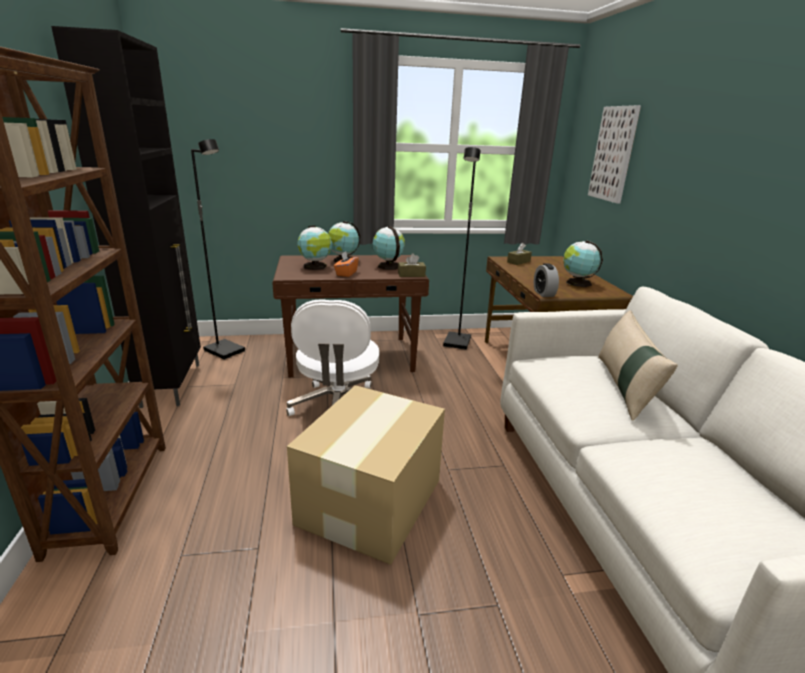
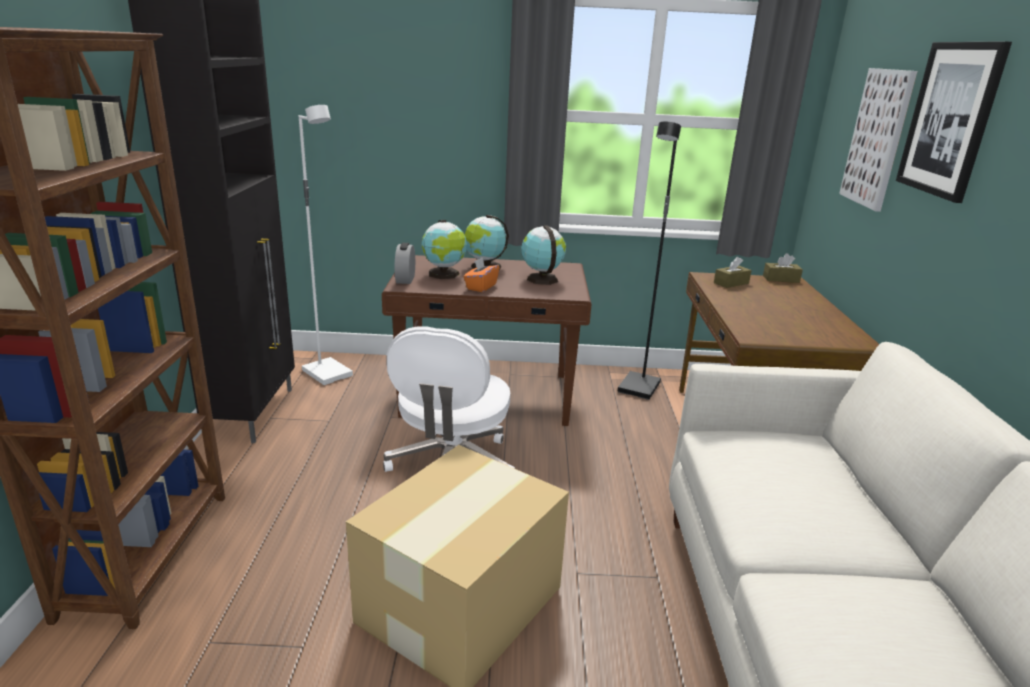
camera: 10 degrees right, 0 degrees up
(225, 351) = (328, 373): black floor lamp -> white floor lamp
(411, 275) = (568, 294): brown tissue box -> brown tissue box (781, 279)
(543, 293) = (748, 336): alarm clock -> alarm clock (405, 279)
(577, 283) = (806, 322): globe -> none
(625, 387) = (835, 490): beige pillow -> none
(668, 135) = (950, 119): none -> picture

